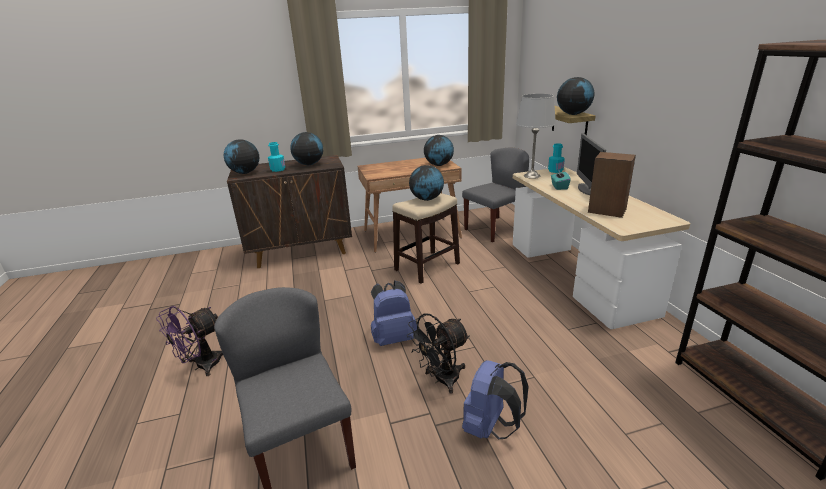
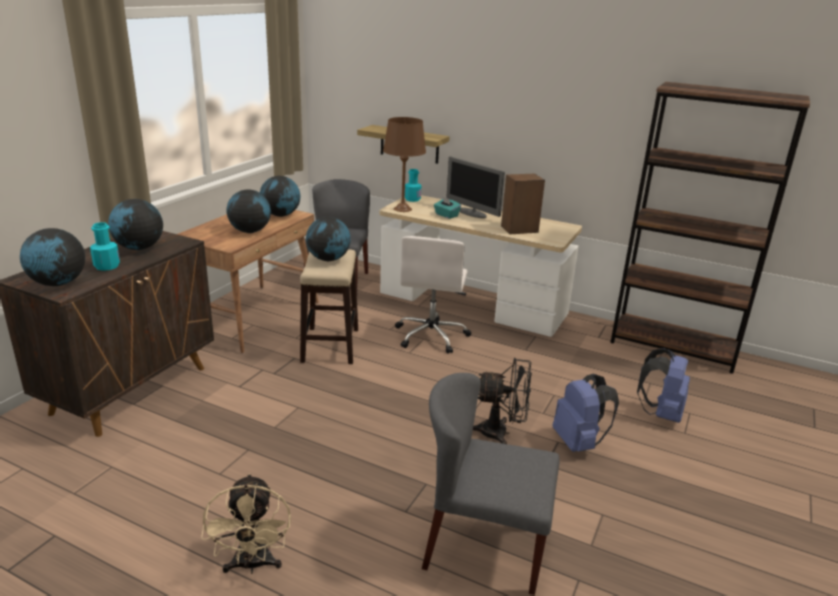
camera: 50 degrees left, 0 degrees up
(202, 366) = (252, 565): purple fan -> beige fan
(393, 338) = (411, 423): blue backpack -> blue backpack (661, 413)
(441, 380) = (501, 433): black fan -> black fan turned 90 degrees counterclockwise
(504, 286) = (431, 335): none -> white office chair
(531, 176) = (402, 209): grey table lamp -> brown table lamp
(573, 114) = (428, 136): globe -> globe (250, 231)

